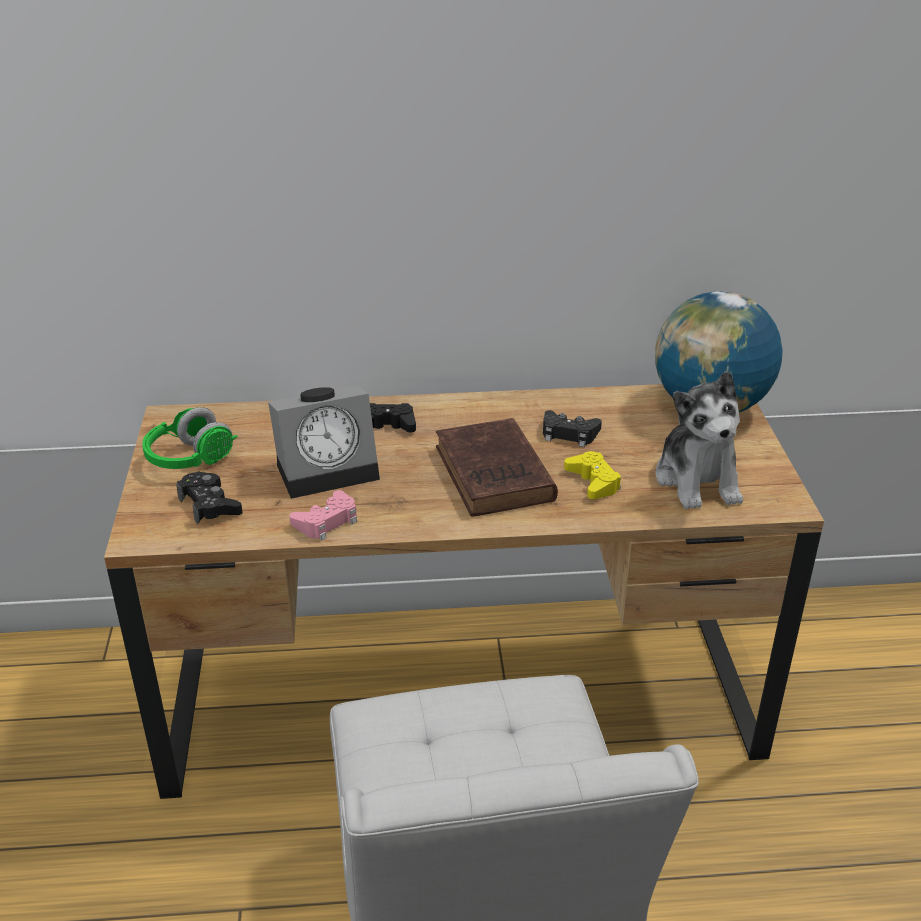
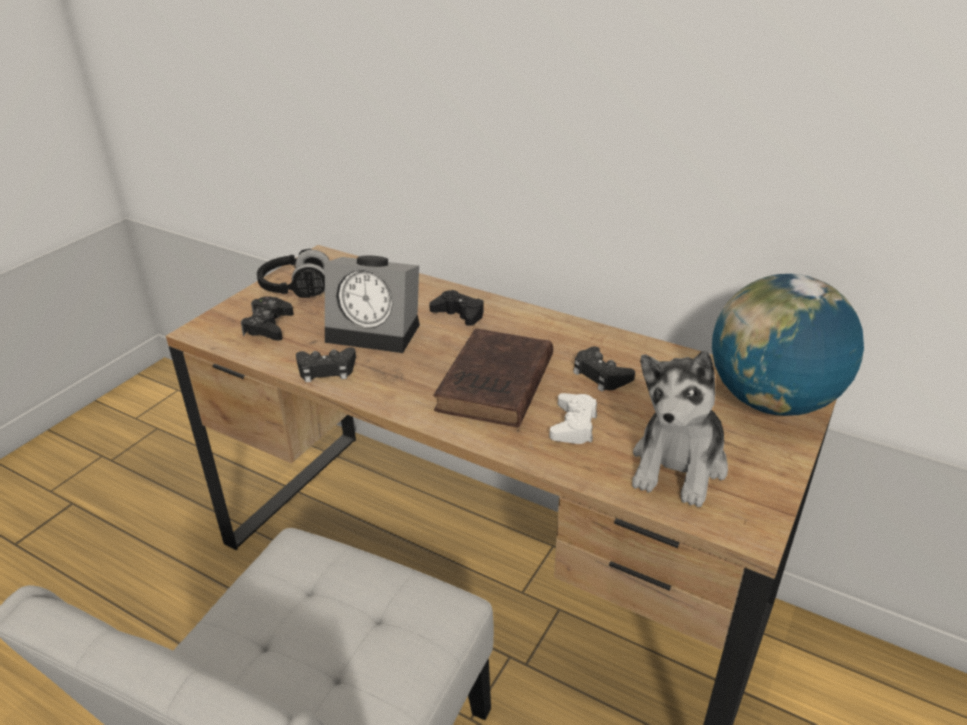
camera: 35 degrees right, 0 degrees up
(190, 459) = (297, 289): green headphones -> black headphones
(327, 521) = (326, 370): pink game controller -> black game controller
(593, 482) = (573, 425): yellow game controller -> white game controller

